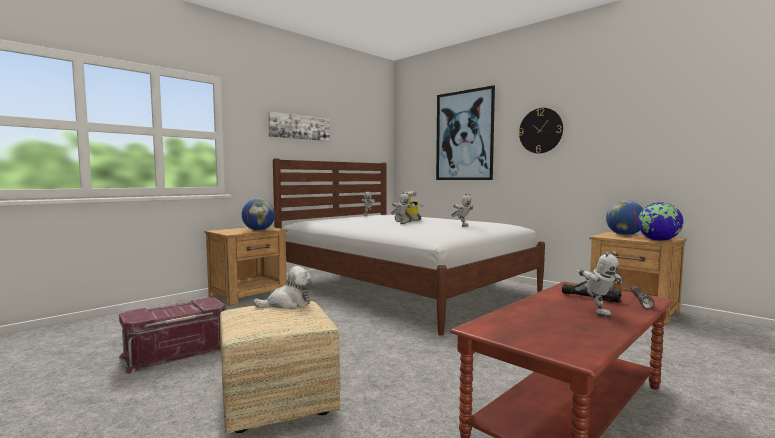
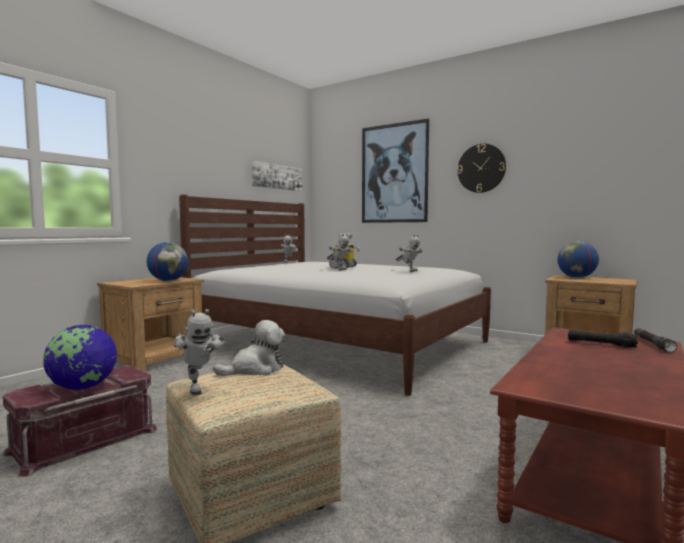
camera: 10 degrees left, 0 degrees up
(299, 127) = (209, 158): picture -> picture (277, 177)
(596, 312) = (626, 360): toy robot -> toy robot (197, 388)
(658, 240) = (616, 282): globe -> globe (82, 388)

